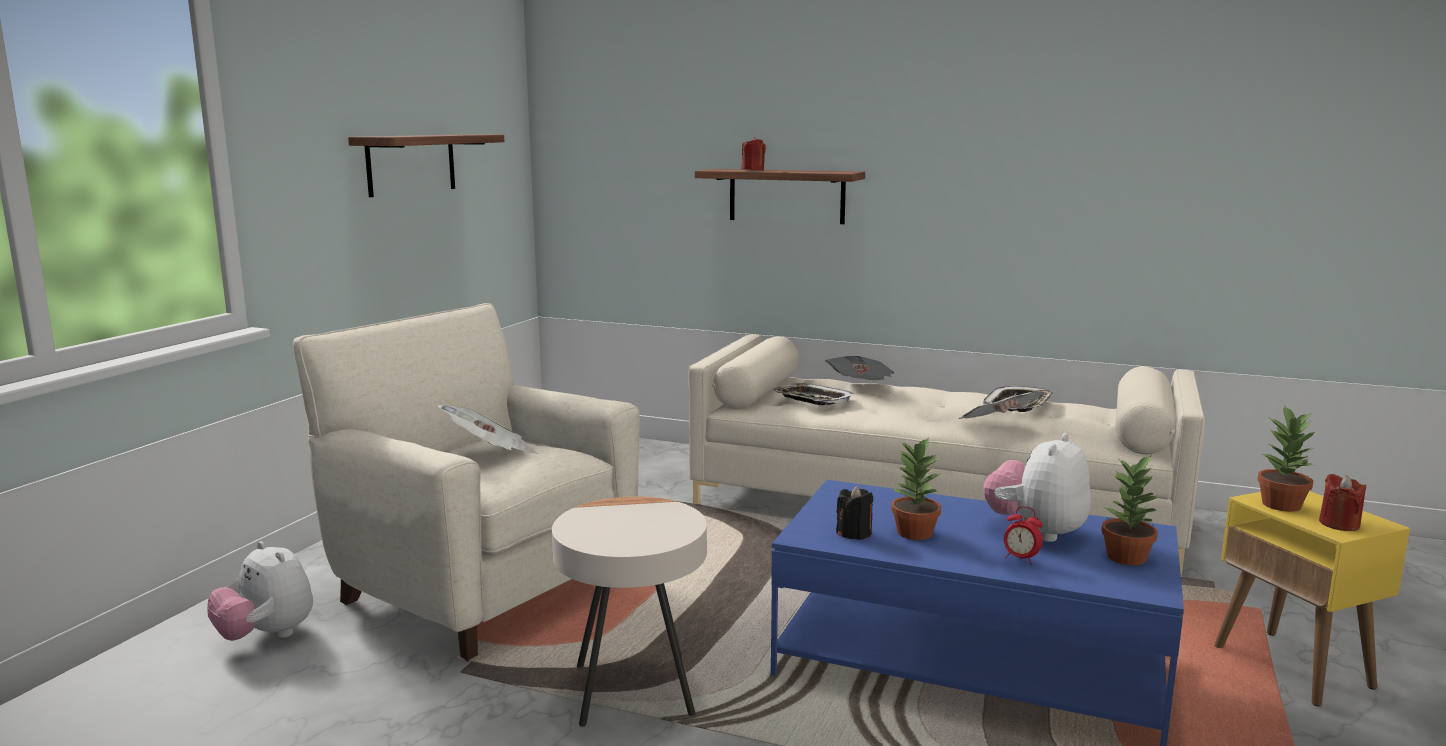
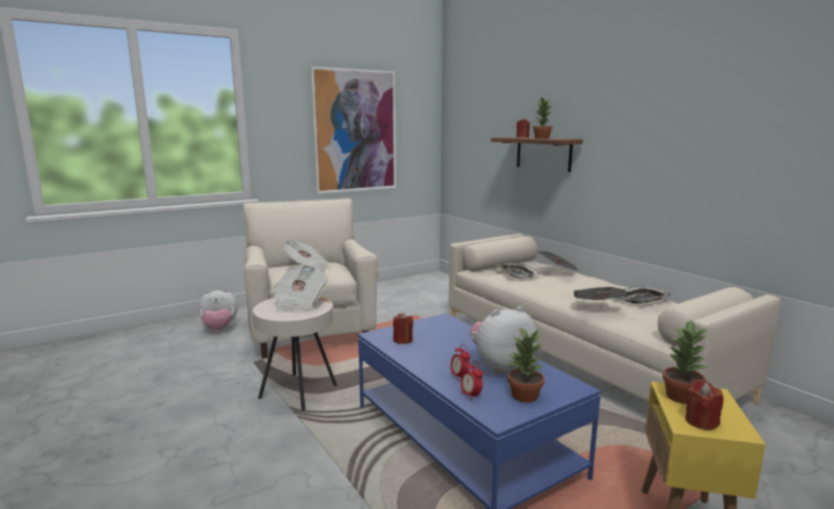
camera: 35 degrees right, 0 degrees up
(267, 636) = (219, 328): plush toy -> plush toy turned 90 degrees counterclockwise
(411, 164) = (355, 131): shelf -> picture
(627, 516) = (299, 303): none -> newspaper
(854, 533) = (403, 340): black candle -> red candle
(913, 533) = (432, 348): potted plant -> potted plant (541, 138)
(1077, 577) = (471, 396): none -> alarm clock

